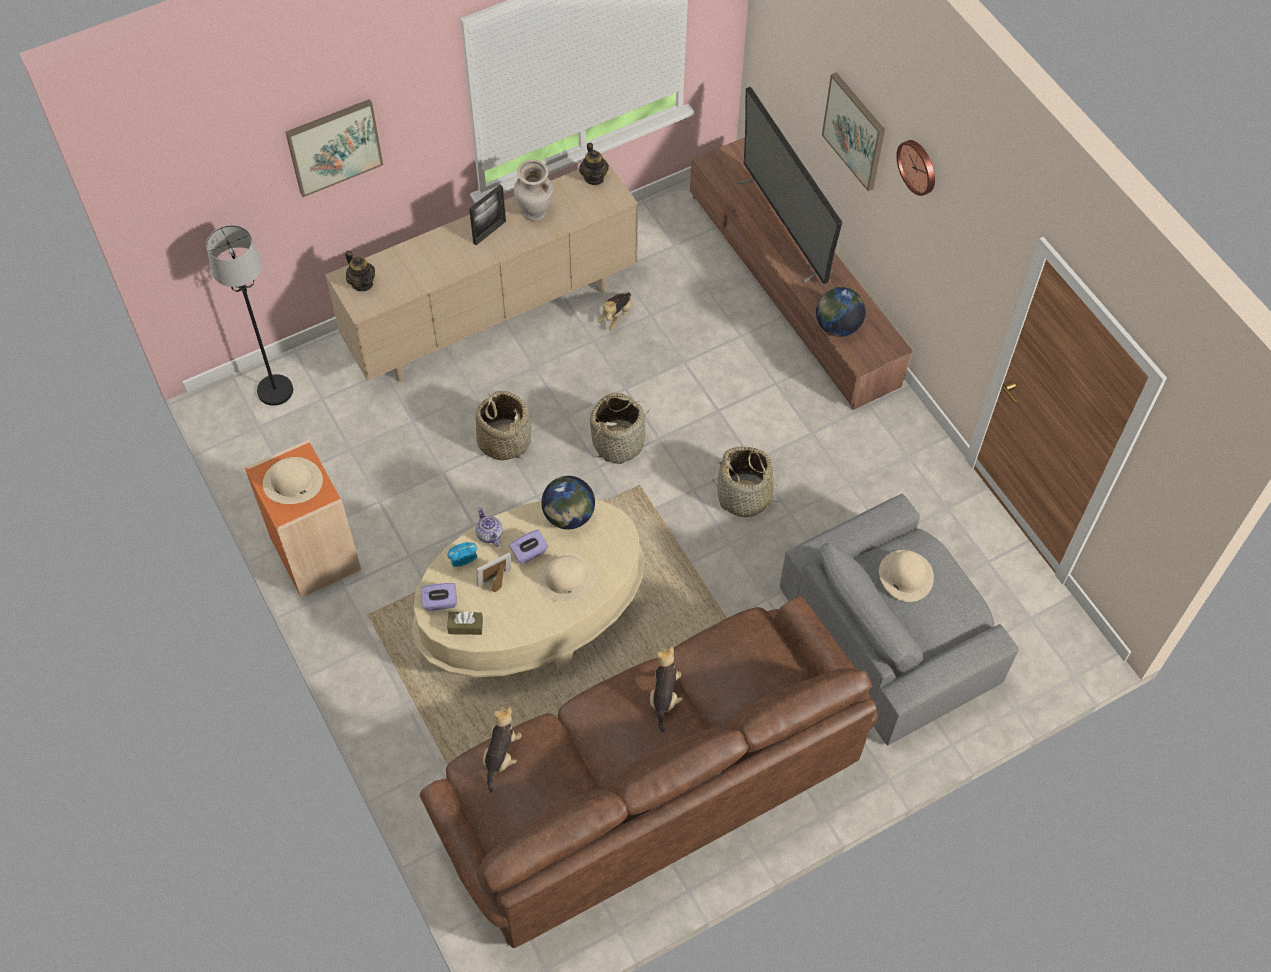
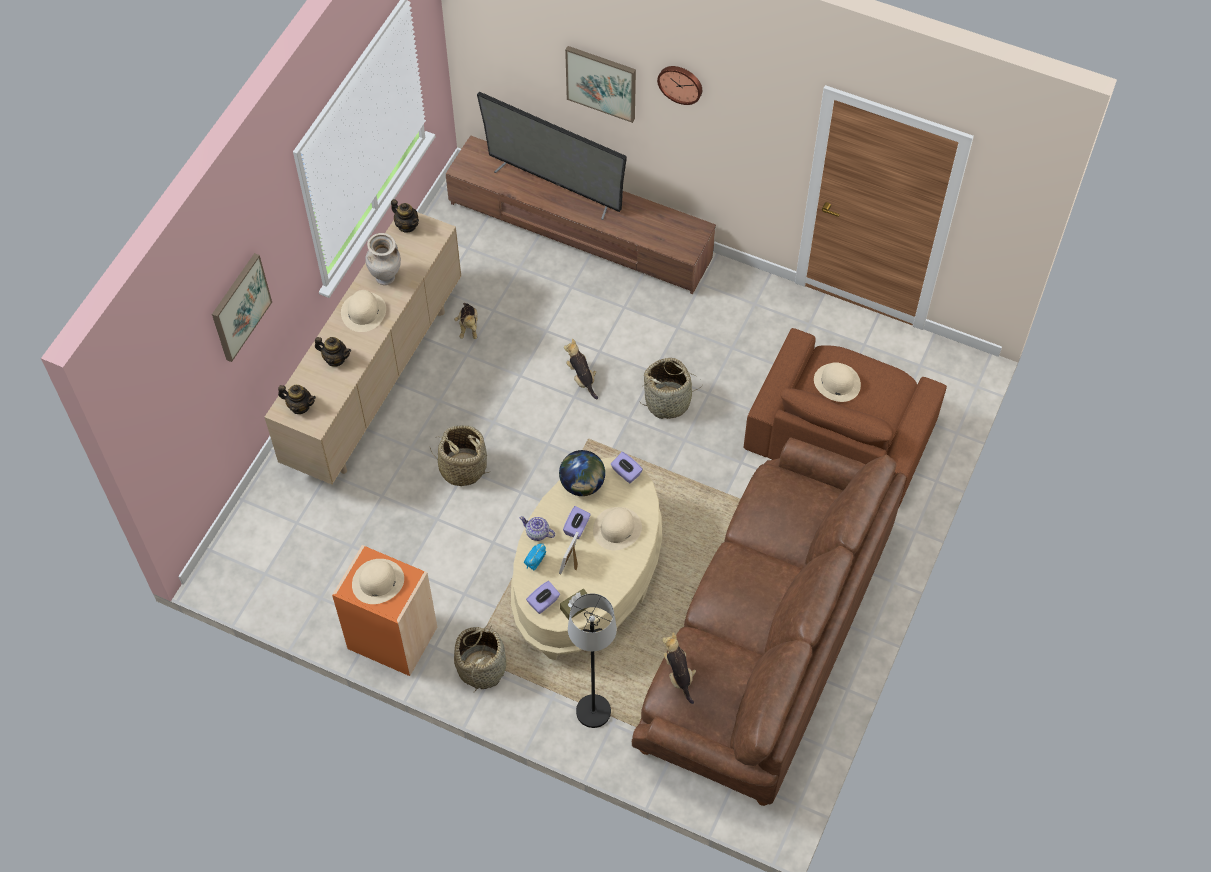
camera: 35 degrees left, 0 degrees up
(274, 391) = (253, 539): black floor lamp -> black floor lamp (593, 712)
(429, 260) = (335, 359): none -> teapot
(489, 232) = (363, 311): picture frame -> beige hat
(618, 442) = (548, 417): basket -> basket (482, 667)
(618, 531) = (626, 473): none -> purple tissue box
(664, 696) = (753, 563): plush toy -> plush toy (582, 378)
(837, 326) = (651, 237): globe -> none
(890, 634) = (840, 433): grey armchair -> brown armchair

